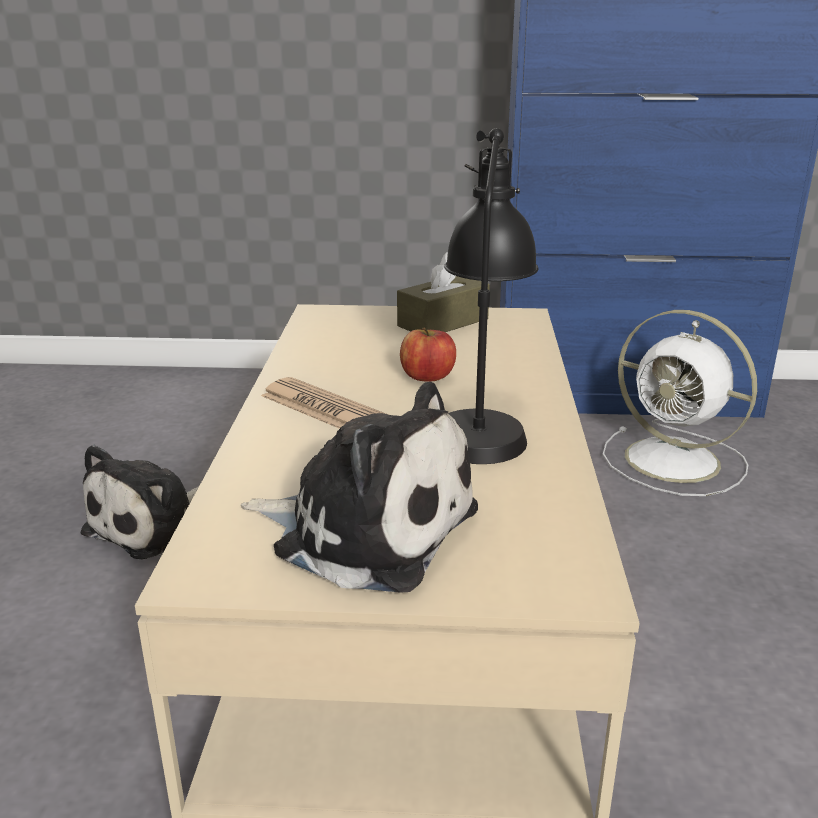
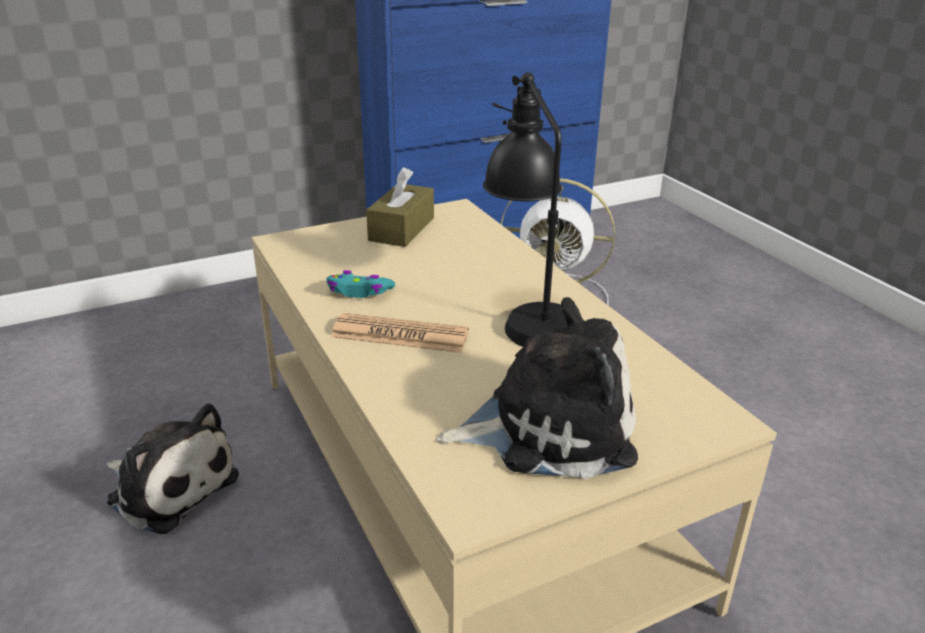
camera: 30 degrees left, 5 degrees up
(153, 526) = (170, 486): plush toy -> plush toy turned 60 degrees counterclockwise
(334, 366) = (359, 292): none -> turquoise game controller
(427, 377) = (446, 283): apple -> none

